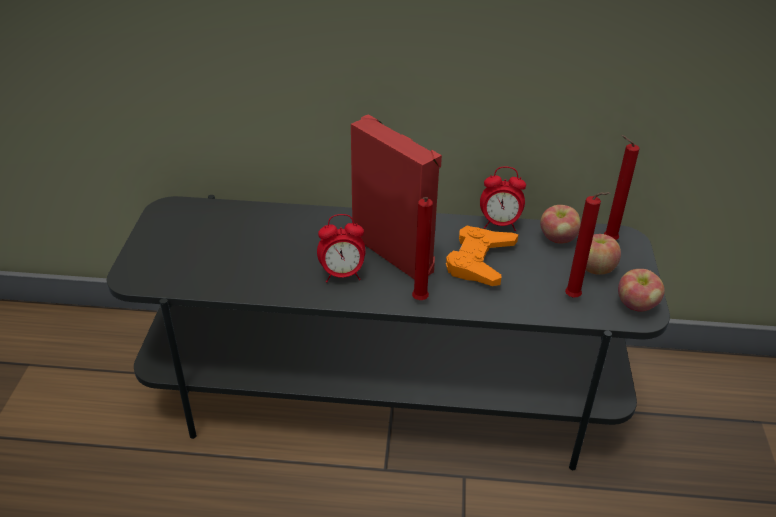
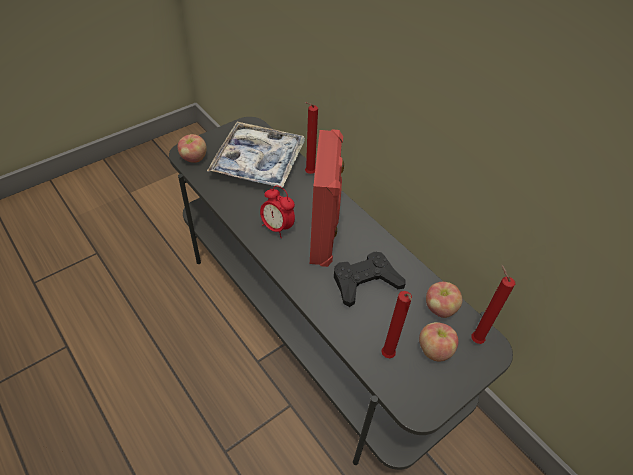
camera: 45 degrees right, 10 degrees up
(233, 234) = (258, 162): none -> tray
(419, 301) = (293, 277): red candle -> red candle (308, 174)
(480, 261) = (365, 282): orange game controller -> black game controller
(499, 224) = (415, 268): alarm clock -> none
(636, 305) = (423, 399): apple -> apple (194, 158)

